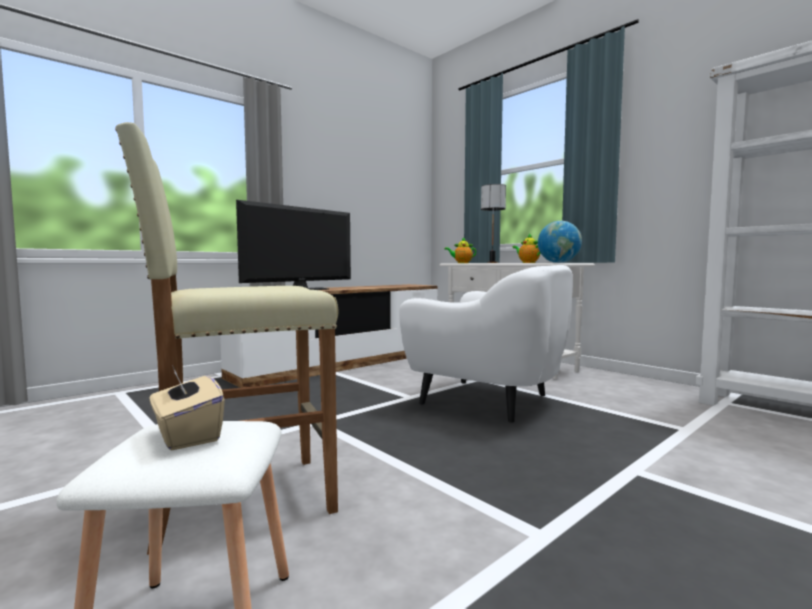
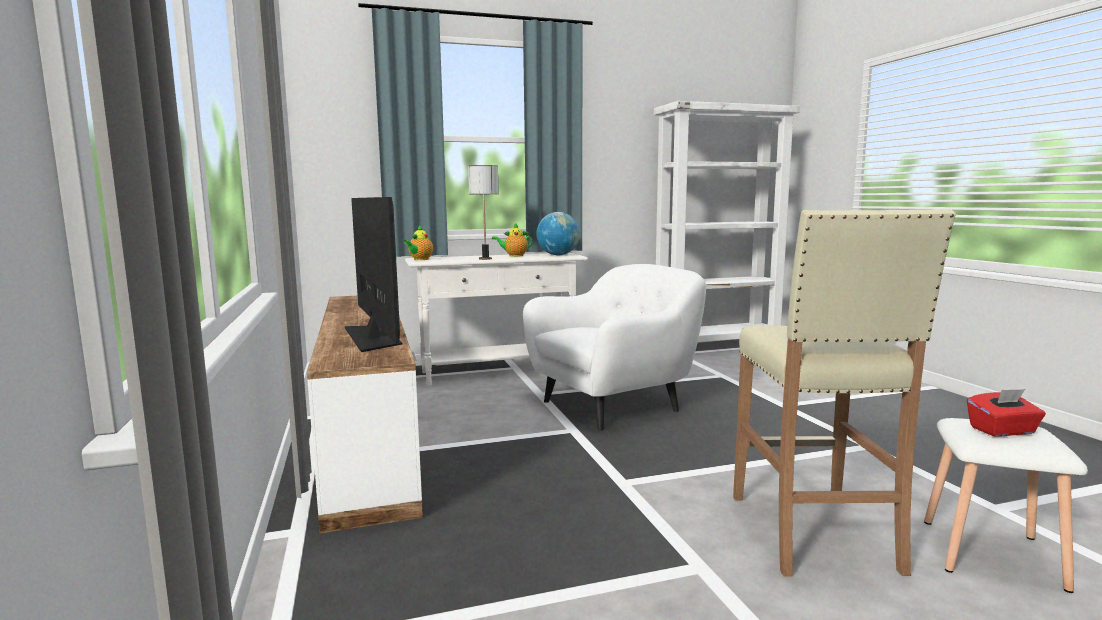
camera: 65 degrees left, 5 degrees up
(186, 435) = (1003, 431): beige tissue box -> red tissue box

